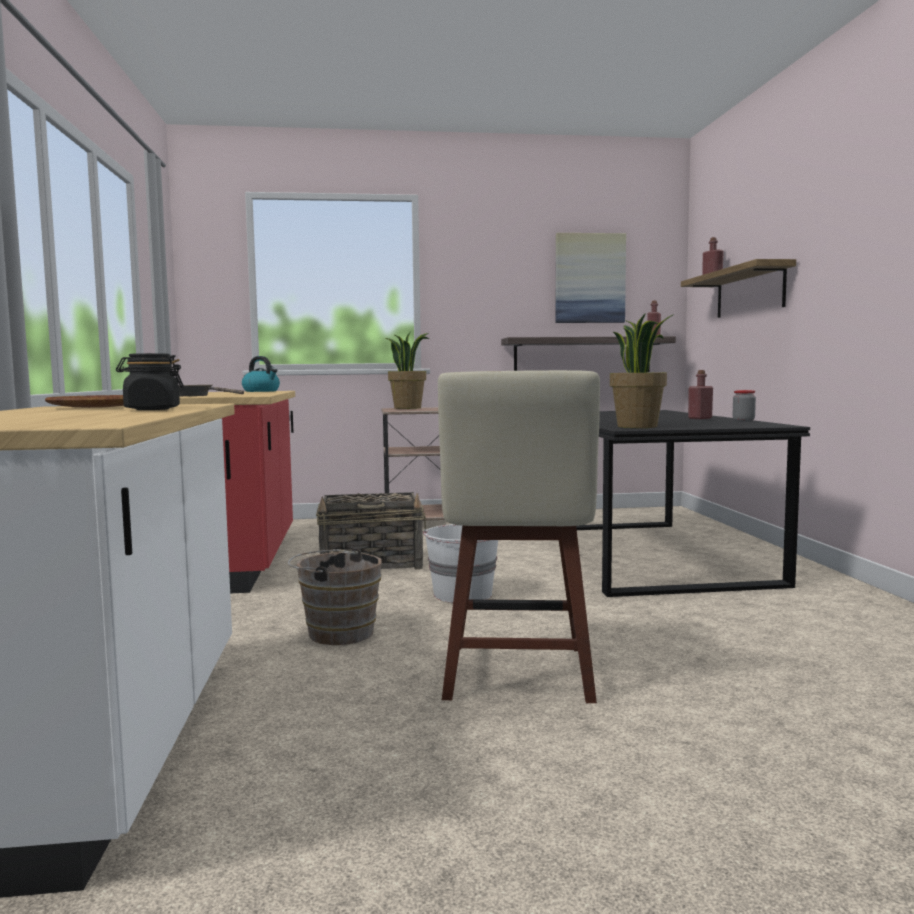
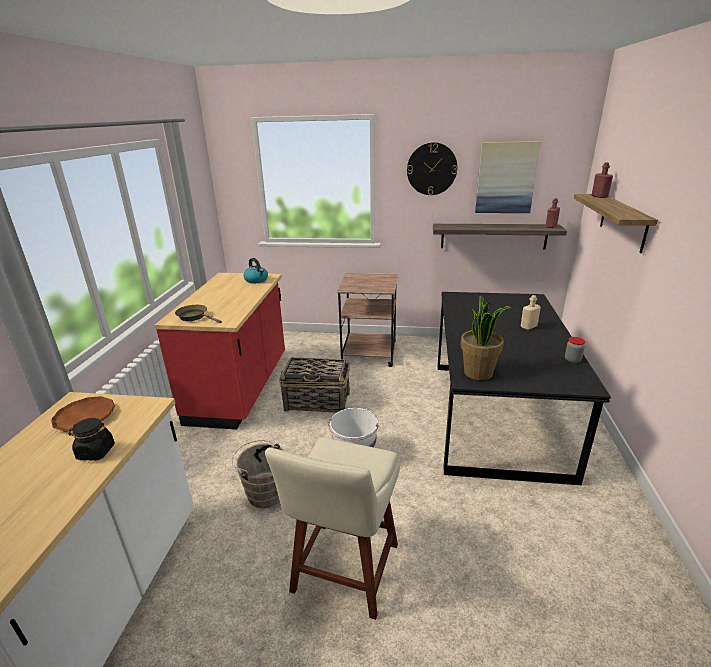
camera: 15 degrees right, 20 degrees up
(408, 408) = (361, 277): potted plant -> none
(495, 266) = (431, 169): none -> wall clock
(669, 416) = (528, 327): none -> beige bottle
(700, 418) = (546, 341): red bottle -> none

